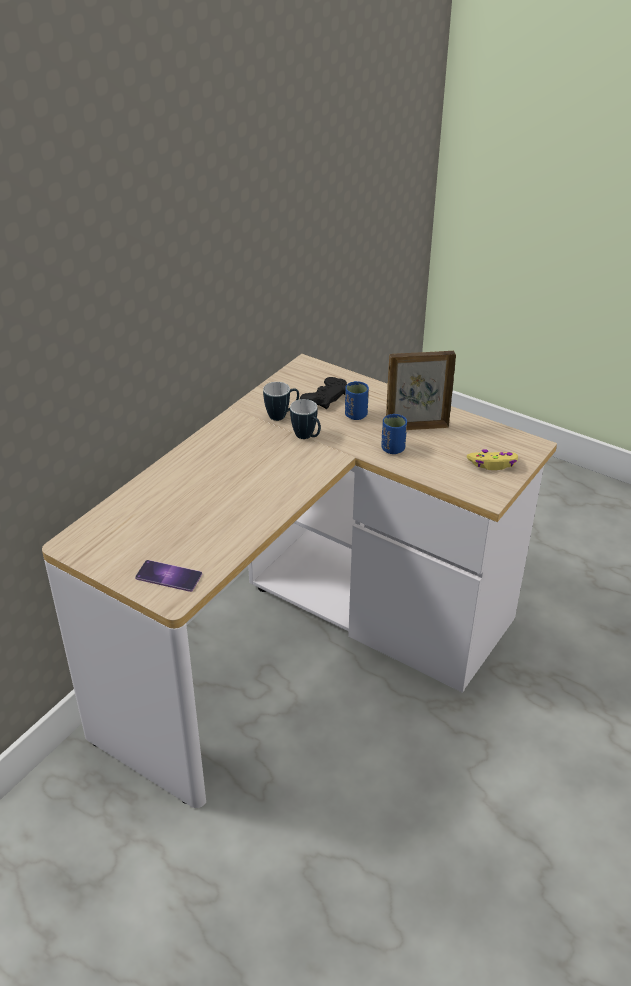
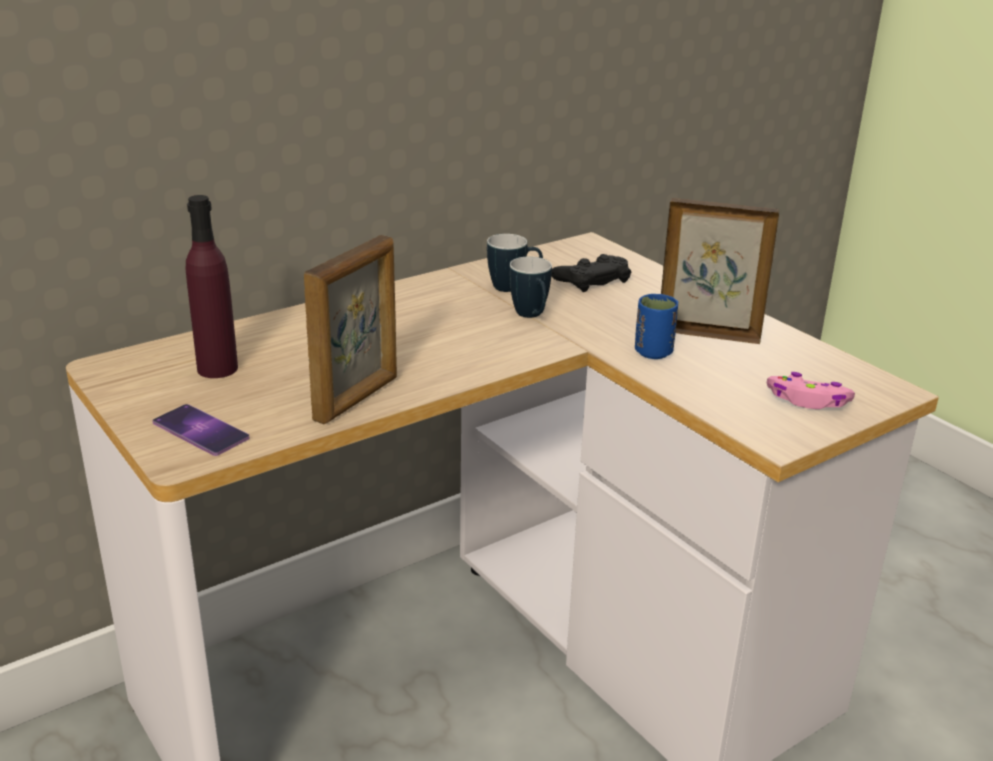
camera: 20 degrees right, 10 degrees down
(143, 527) = (217, 368): none -> purple bottle
(245, 528) = (357, 399): none -> picture frame
(356, 415) = (622, 306): blue cup -> none
(493, 464) = (808, 401): yellow game controller -> pink game controller

